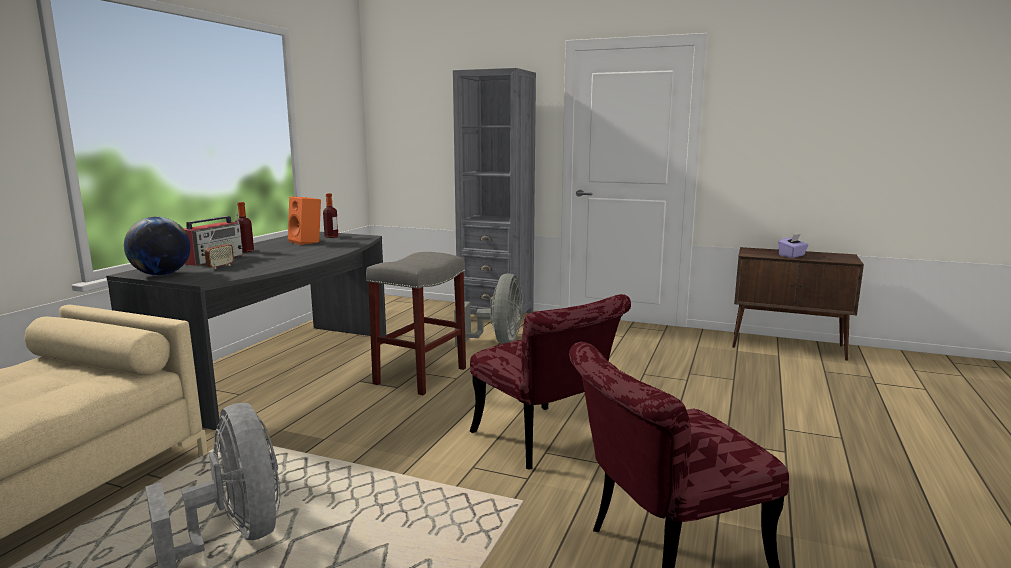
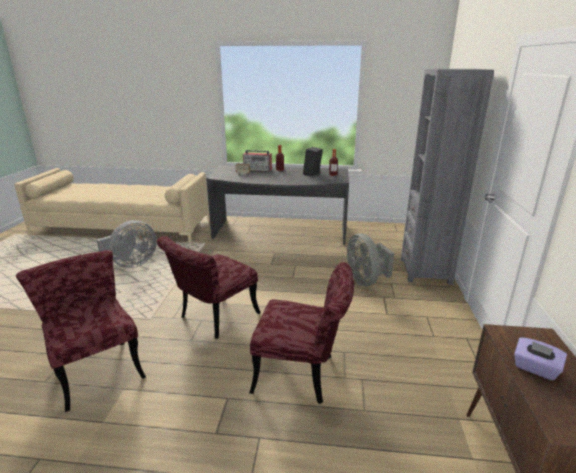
camera: 75 degrees right, 10 degrees up
(161, 274) = (224, 170): globe -> none
(307, 242) = (312, 174): orange speaker -> black speaker
(420, 376) = (289, 267): grey stool -> none
(497, 342) = (365, 280): grey fan -> grey fan turned 75 degrees clockwise
(682, 397) = (303, 374): none -> red chair

